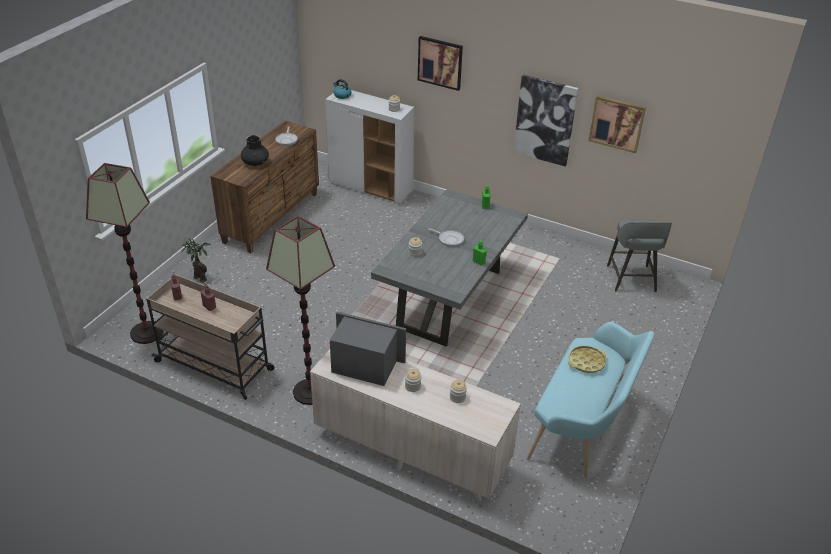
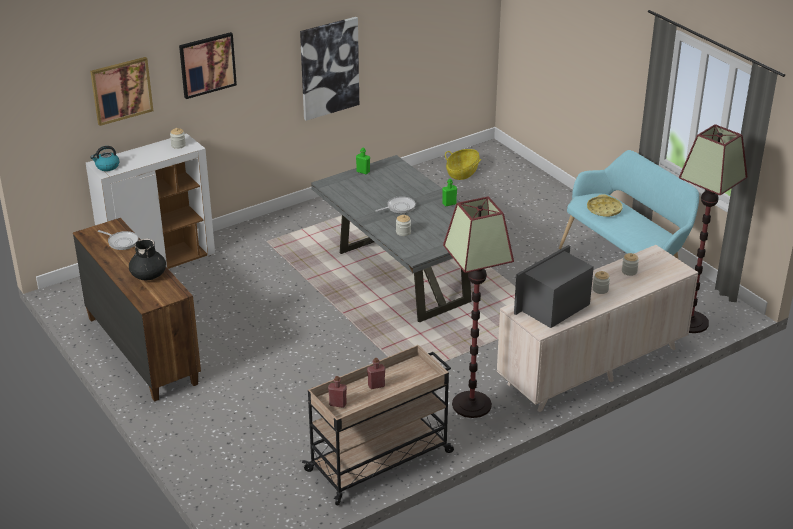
camera: 60 degrees left, 5 degrees down
(146, 332) = (276, 502): floor lamp -> floor lamp (689, 322)
(199, 277) = (207, 436): potted plant -> none
(617, 123) = (395, 33): picture -> picture (121, 90)
(631, 279) = (462, 172): grey stool -> basket

